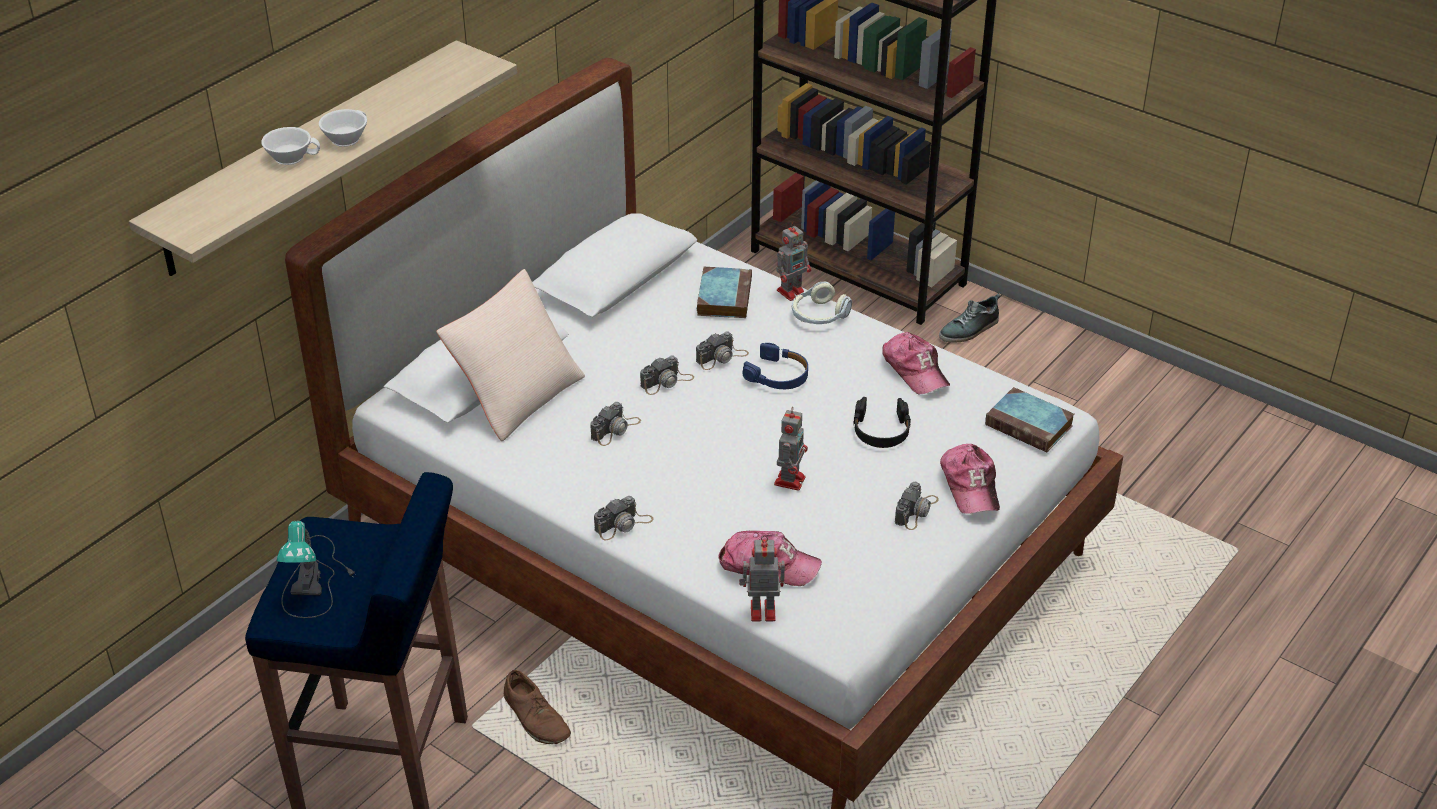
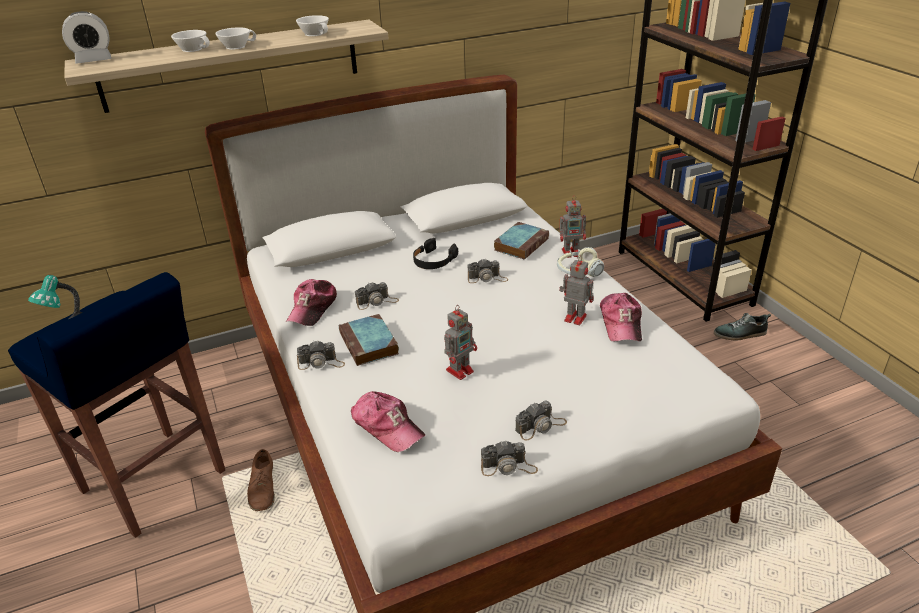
camera: 30 degrees right, 5 degrees down
(177, 211) = (93, 60): none -> alarm clock
(422, 88) = (316, 33): none -> white cup
(516, 394) = (339, 265): beige pillow -> none
(667, 382) = (437, 283): camera -> camera (508, 467)
(761, 611) = (352, 460): toy robot -> toy robot (574, 317)
(778, 375) = (515, 299): blue headphones -> none
(881, 430) = (561, 358): black headphones -> black headphones (433, 260)
(970, 486) = (601, 422): cap -> cap (313, 308)
(1031, 425) = (690, 391): book -> book (370, 344)

